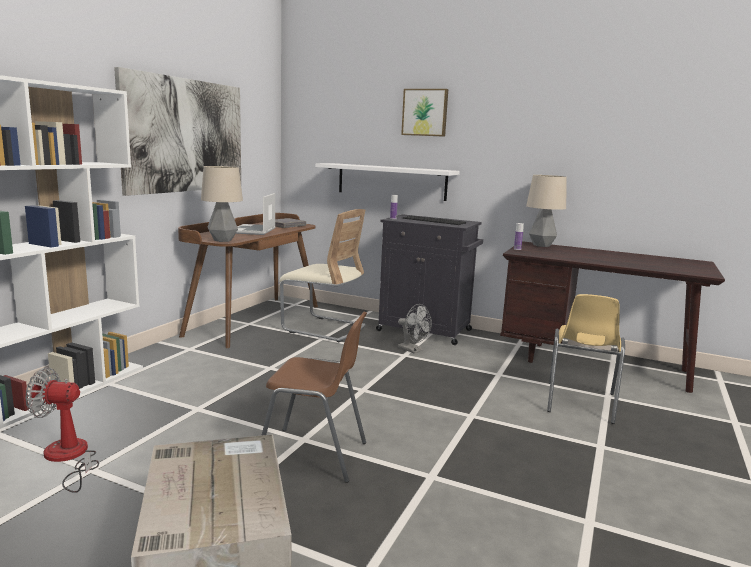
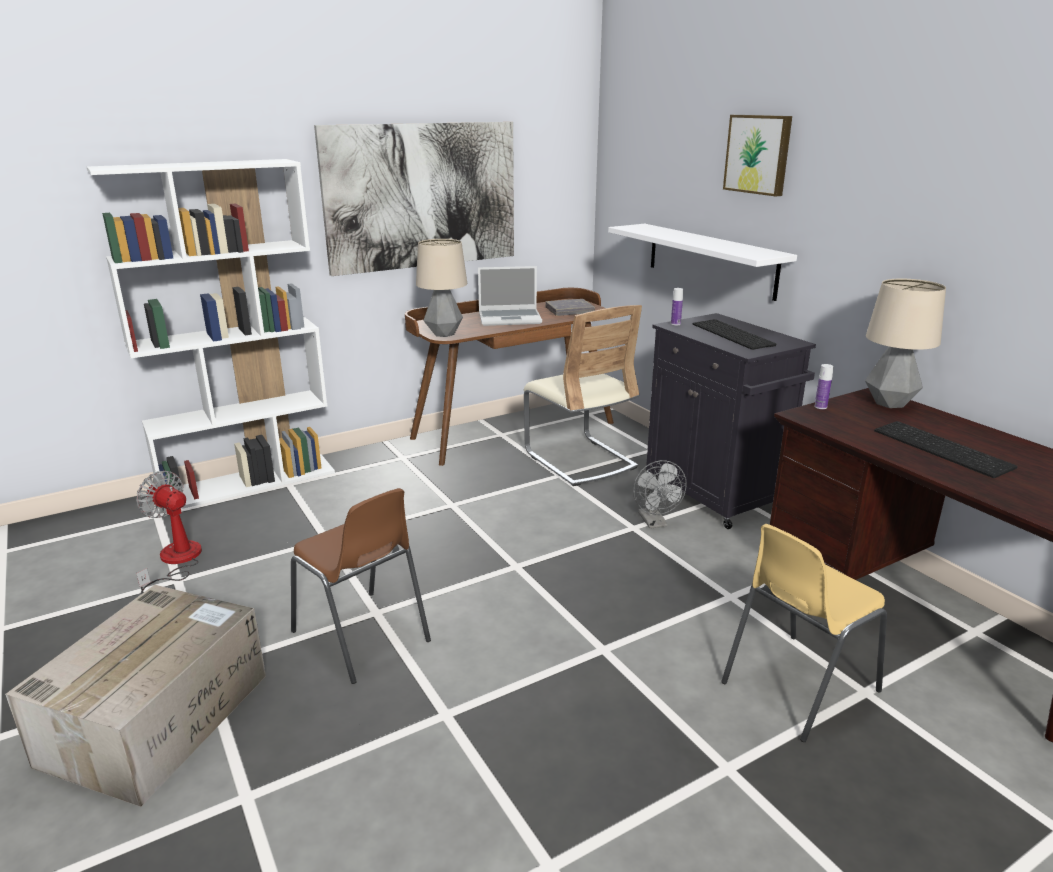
camera: 35 degrees right, 10 degrees up
(254, 231) = (510, 318): laptop -> laptop turned 135 degrees counterclockwise
(596, 257) = (944, 448): none -> keyboard

